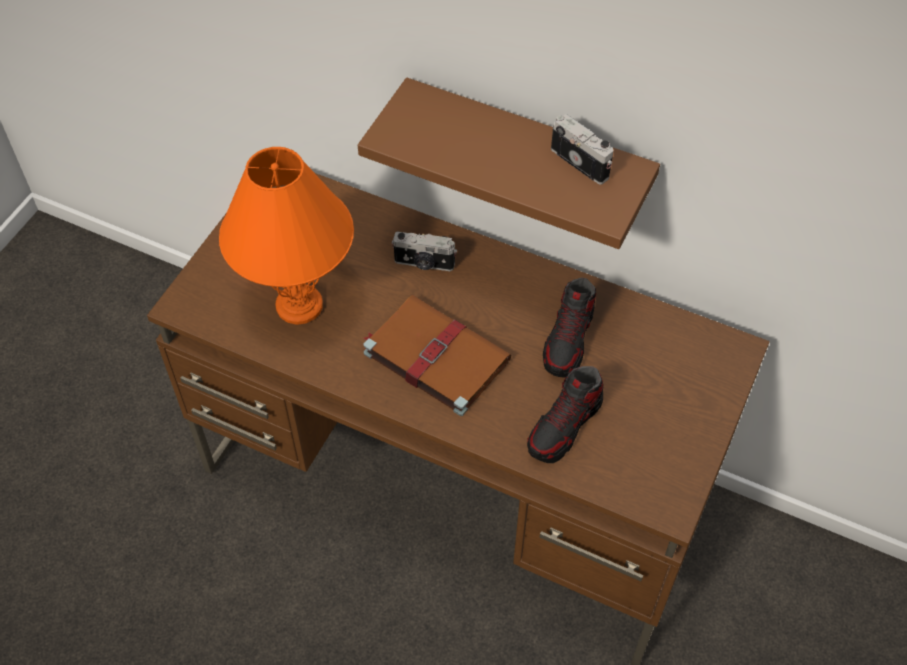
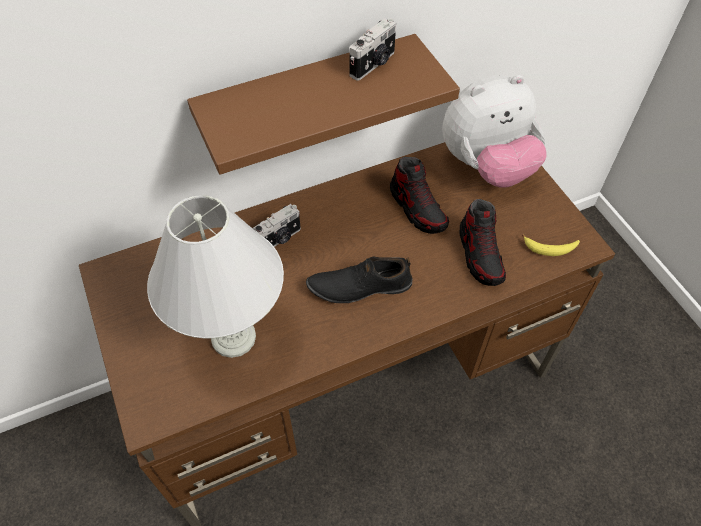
camera: 50 degrees left, 0 degrees up
(298, 305) = (233, 338): orange table lamp -> white table lamp
(434, 355) = (359, 286): brown book -> black shoe
(581, 162) = (374, 64): camera -> camera turned 135 degrees clockwise
(633, 480) = (550, 248): none -> banana
(685, 363) = (486, 167): none -> plush toy

